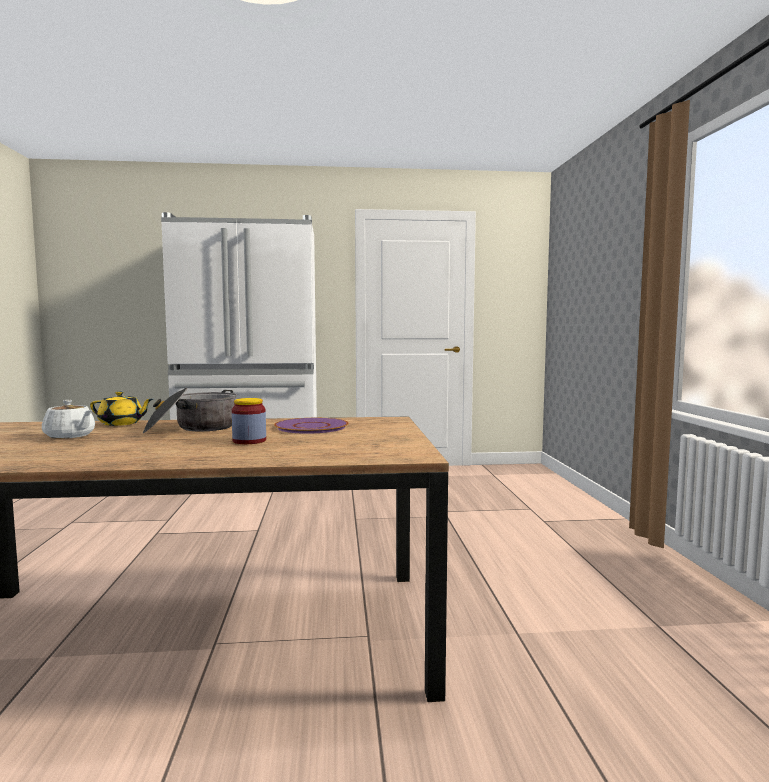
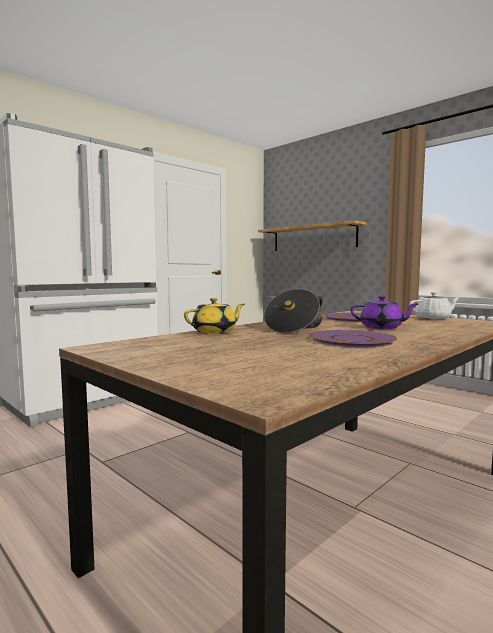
camera: 40 degrees left, 0 degrees up
(70, 436) = (247, 343): white teapot -> white teapot (433, 318)
(131, 447) = (351, 340): none -> purple plate
(249, 441) = (382, 327): jar -> purple teapot
(585, 300) = (313, 238): none -> shelf

